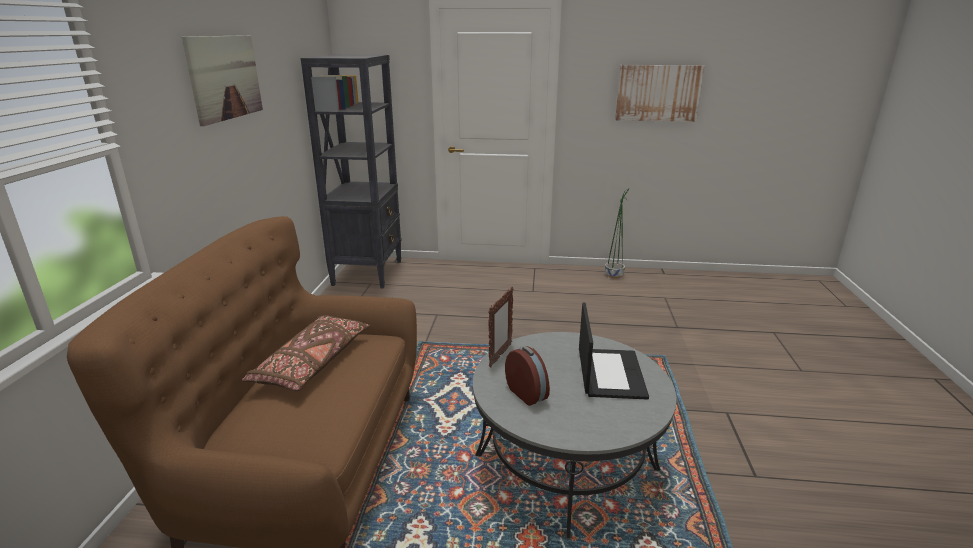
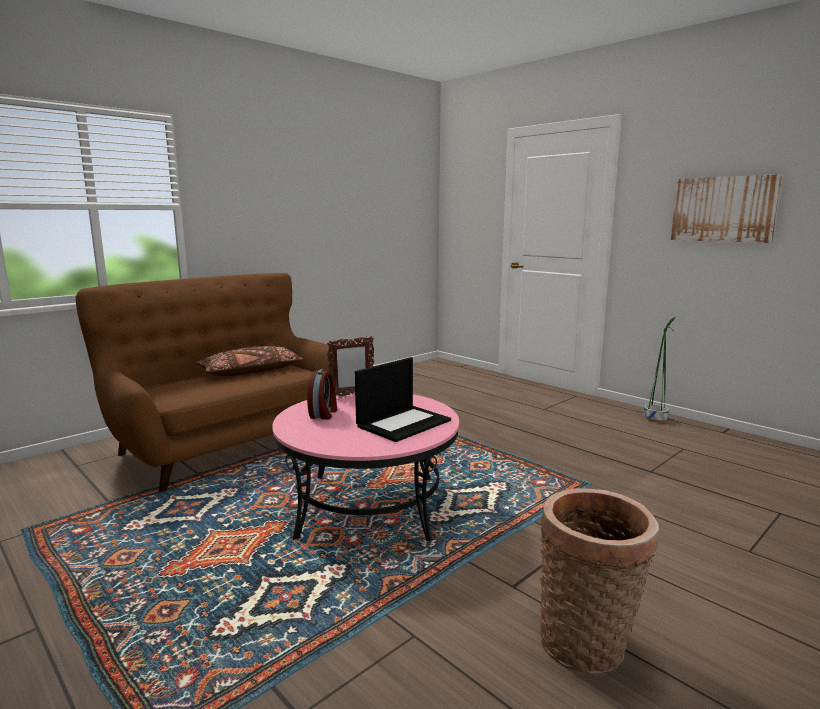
camera: 40 degrees right, 10 degrees down
(225, 77) = (293, 181): picture -> none
(368, 272) = (429, 368): black bookcase -> none
(565, 463) = (368, 506): grey coffee table -> pink coffee table
(846, 495) = (587, 645): none -> basket

